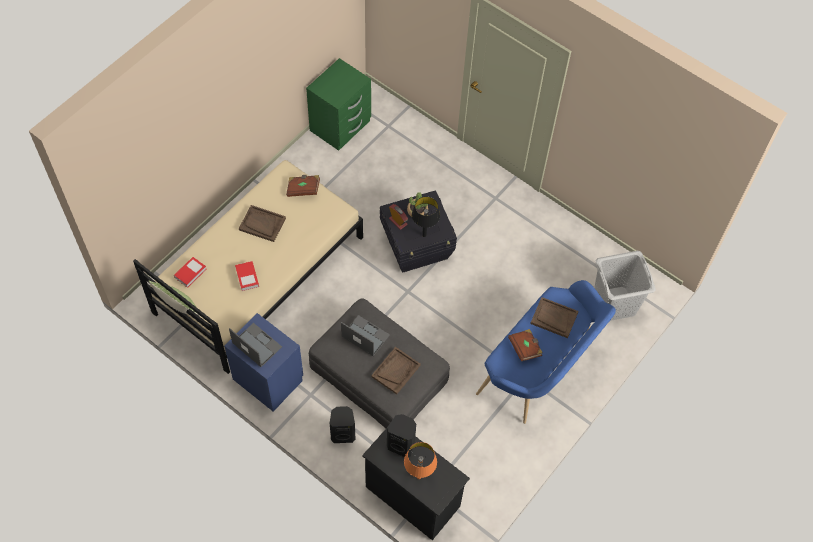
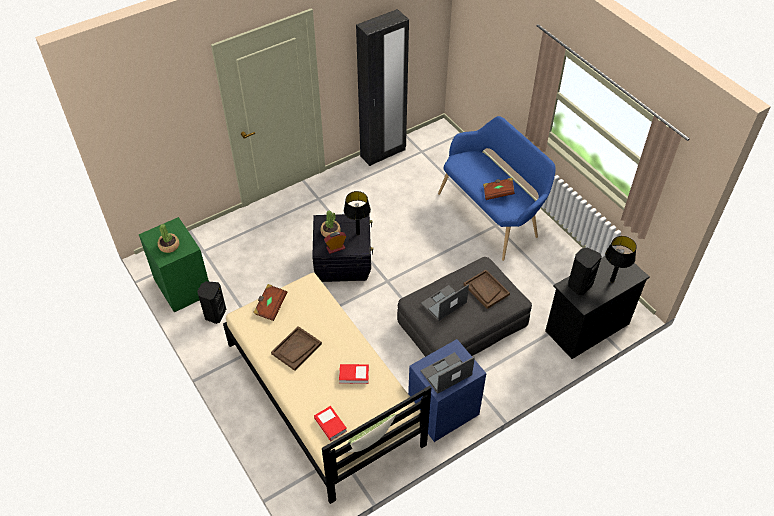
camera: 70 degrees left, 10 degrees down
(333, 85) = (169, 246): none -> potted plant
(343, 433) = (516, 363): black speaker -> black speaker (214, 314)
(418, 477) = (612, 281): orange table lamp -> black table lamp
(554, 318) = (475, 169): brown tray -> none
(590, 238) = (383, 153): none -> black wardrobe
(614, 304) = (448, 156): grey laundry basket -> none

